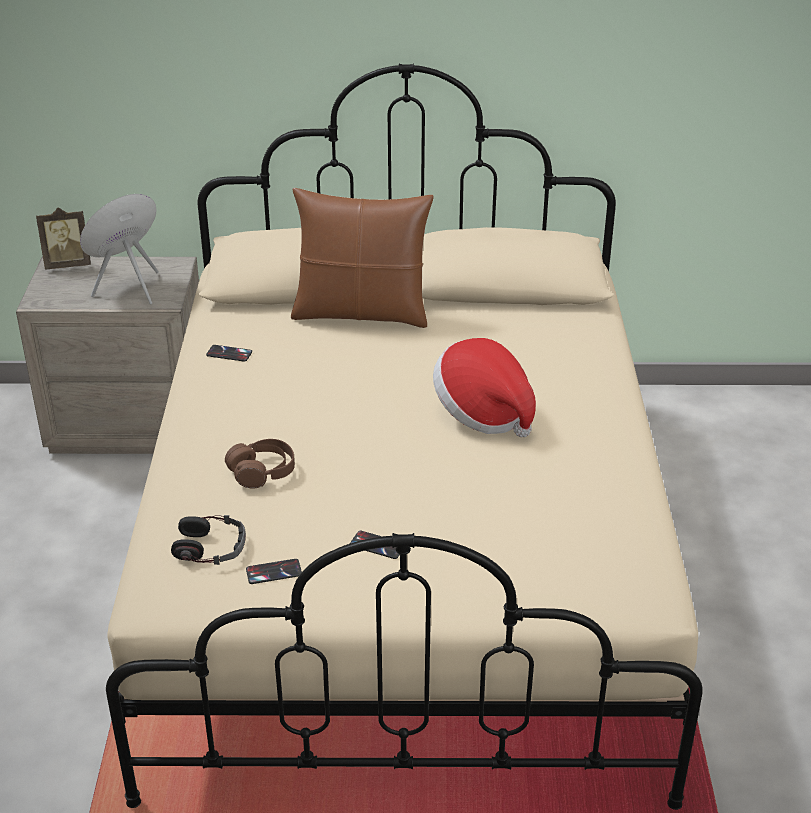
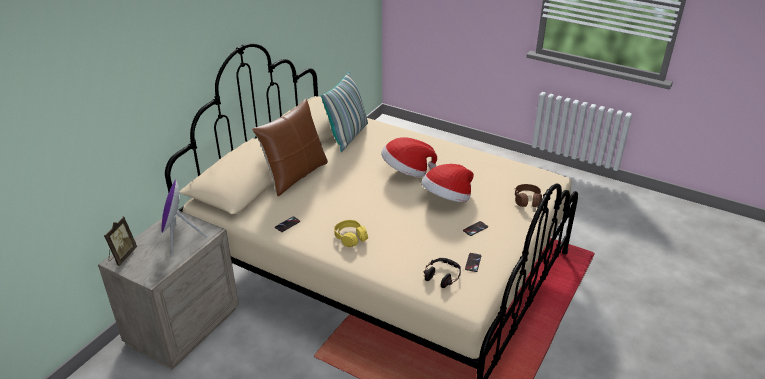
camera: 60 degrees left, 0 degrees up
(242, 421) = (350, 238): none -> yellow headphones
(262, 472) = (397, 244): brown headphones -> brown headphones (527, 200)
(440, 484) = (447, 199): none -> hat
(528, 318) = (348, 136): none -> pillow

